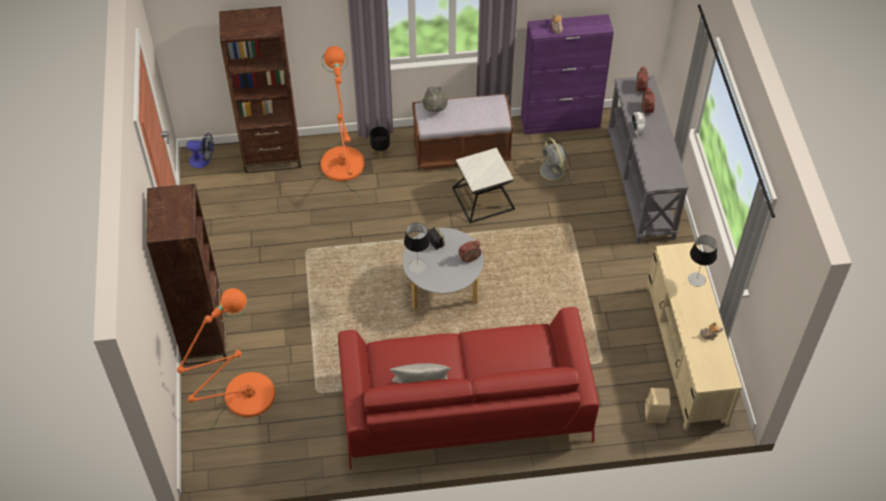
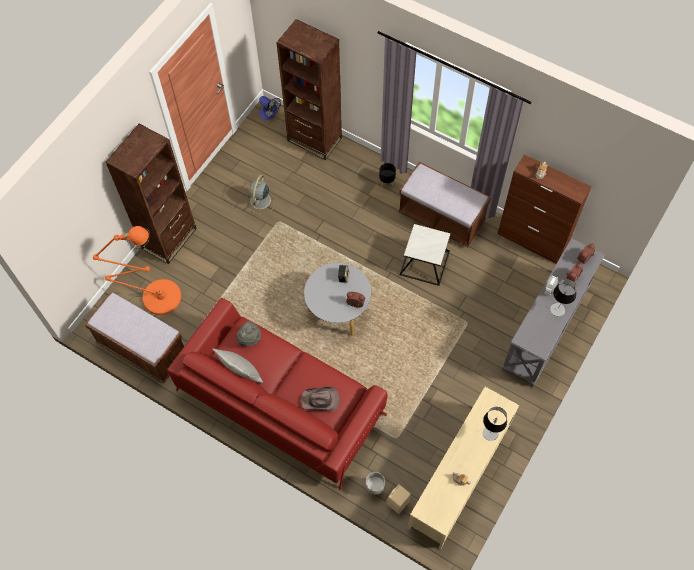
camera: 40 degrees right, 10 degrees up
(276, 456) = (142, 349): none -> brown bench
(343, 169) = (351, 179): orange floor lamp -> none
(417, 266) = (317, 285): table lamp -> table lamp (557, 309)
(435, 109) = (428, 177): grey hat -> grey hat (249, 339)
(520, 359) = (320, 400): none -> brown hat
(552, 171) = (491, 275): grey fan -> grey fan (260, 201)
(560, 122) = (532, 241): purple cabinet -> brown cabinet
(624, 418) = (375, 488): none -> grey planter

